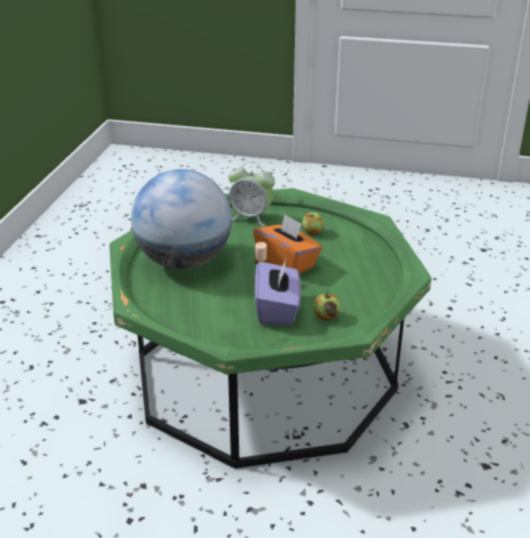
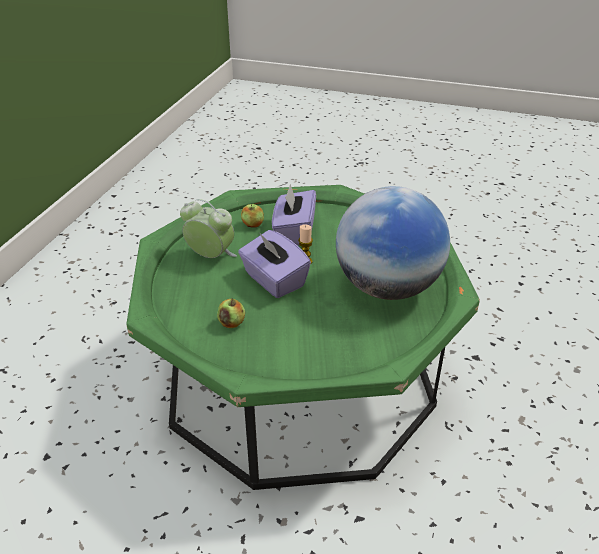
camera: 175 degrees left, 5 degrees up
(251, 217) = (306, 355): alarm clock -> alarm clock (210, 256)
(287, 262) = (274, 280): orange tissue box -> purple tissue box

